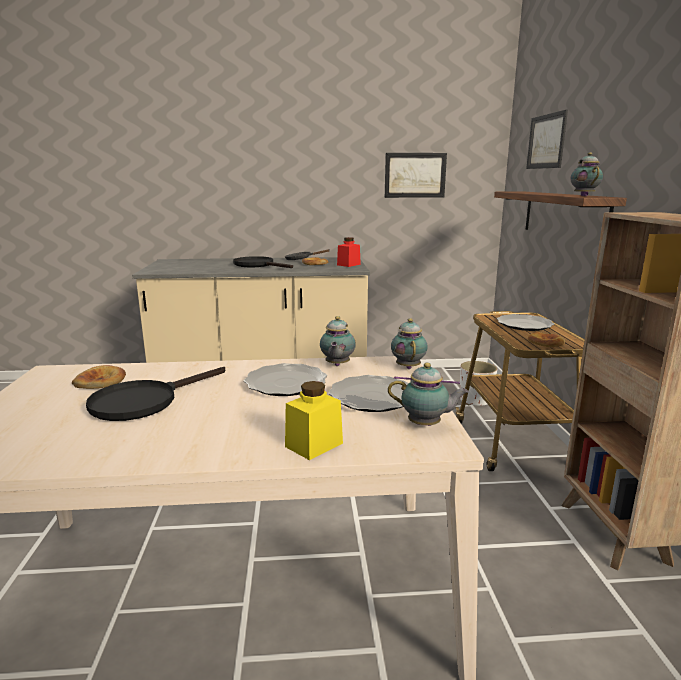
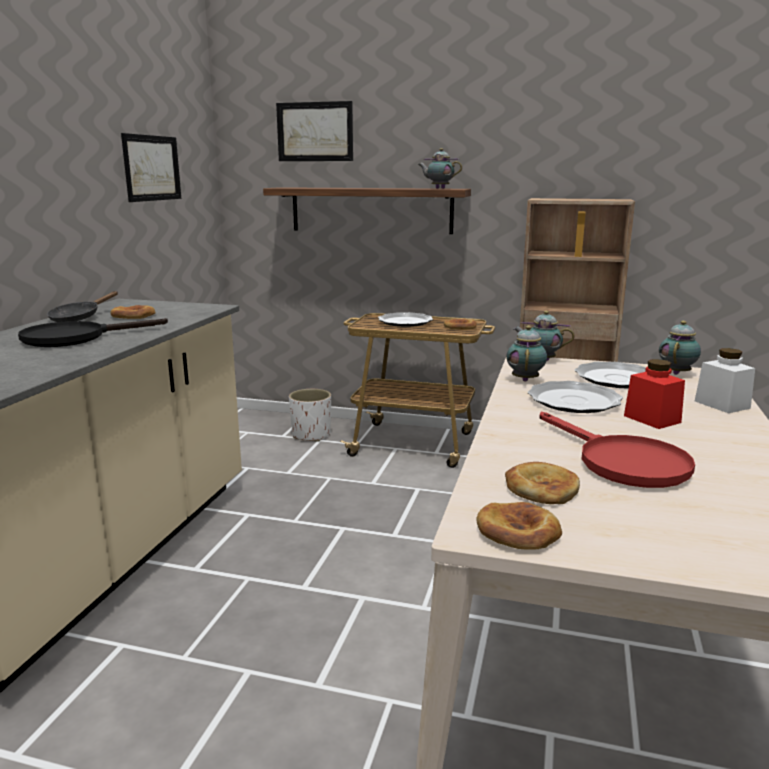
camera: 70 degrees left, 0 degrees up
(44, 379) = (518, 531): none -> bread
(144, 401) = (621, 462): black frying pan -> red frying pan
(314, 445) = (722, 404): yellow jar -> white jar
(337, 365) = (525, 379): teapot -> teapot turned 105 degrees counterclockwise
(348, 264) = (177, 306): red jar -> red jar (652, 419)

